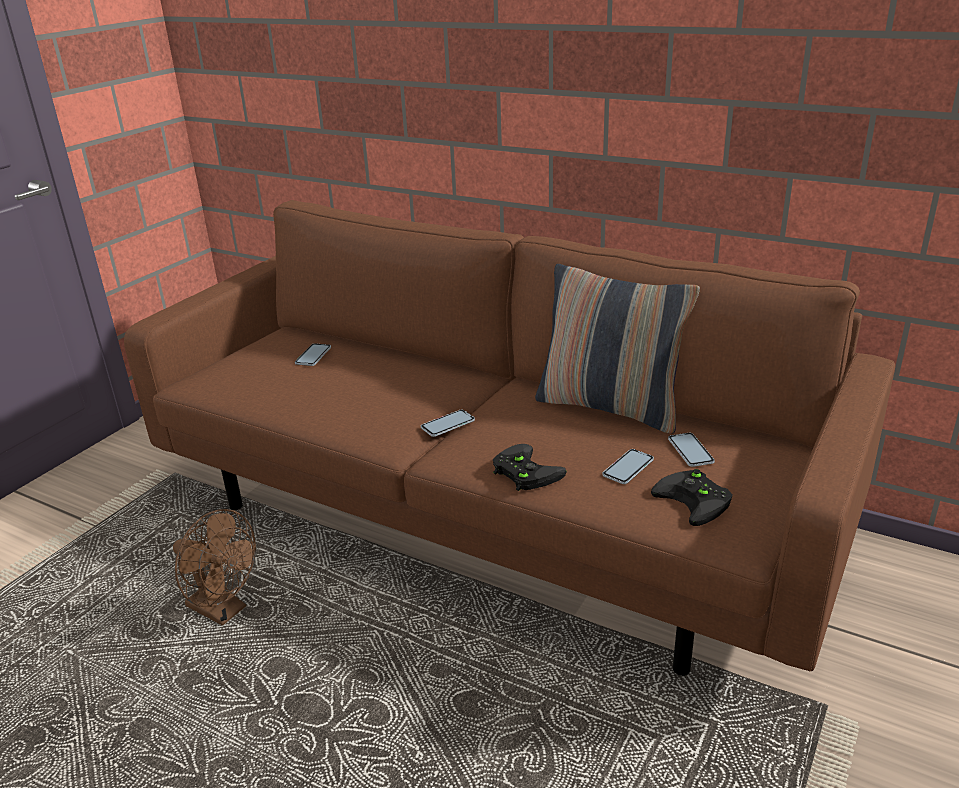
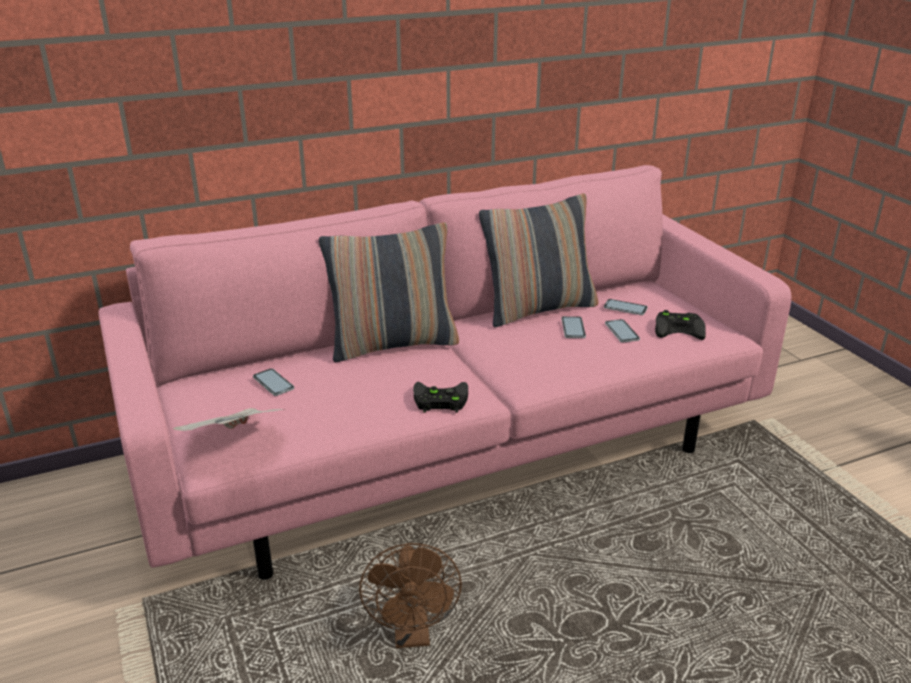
camera: 55 degrees left, 0 degrees up
(218, 379) = (235, 442): none -> newspaper
(224, 610) = (413, 634): brown fan -> brown fan turned 105 degrees clockwise
(438, 372) = (393, 344): none -> pillow
(448, 424) = (480, 368): phone -> phone (573, 328)
(485, 515) = (455, 450): brown sofa -> pink sofa
(523, 472) = (584, 364): black game controller -> black game controller (438, 400)

